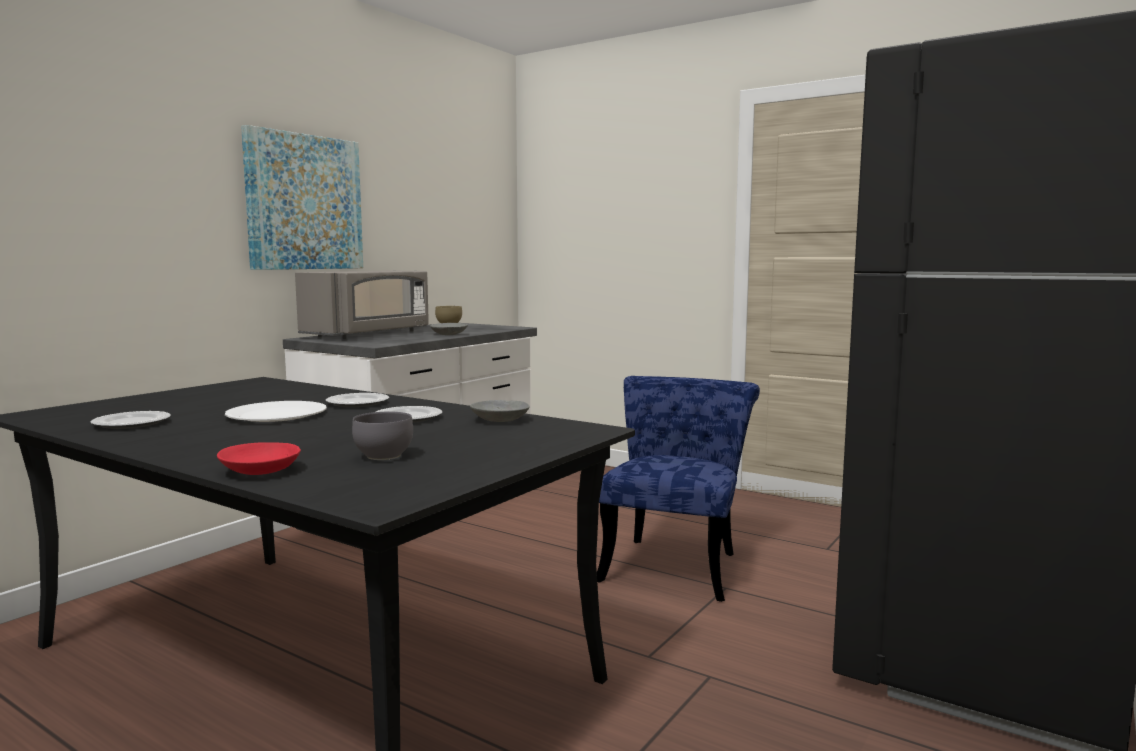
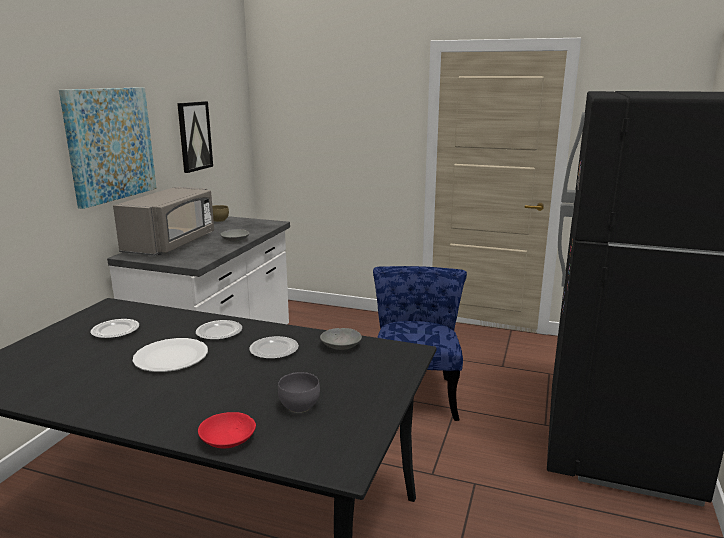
camera: 15 degrees left, 10 degrees up
(131, 423) = (63, 385): plate -> plate (115, 331)
(427, 217) = (194, 136): none -> picture

